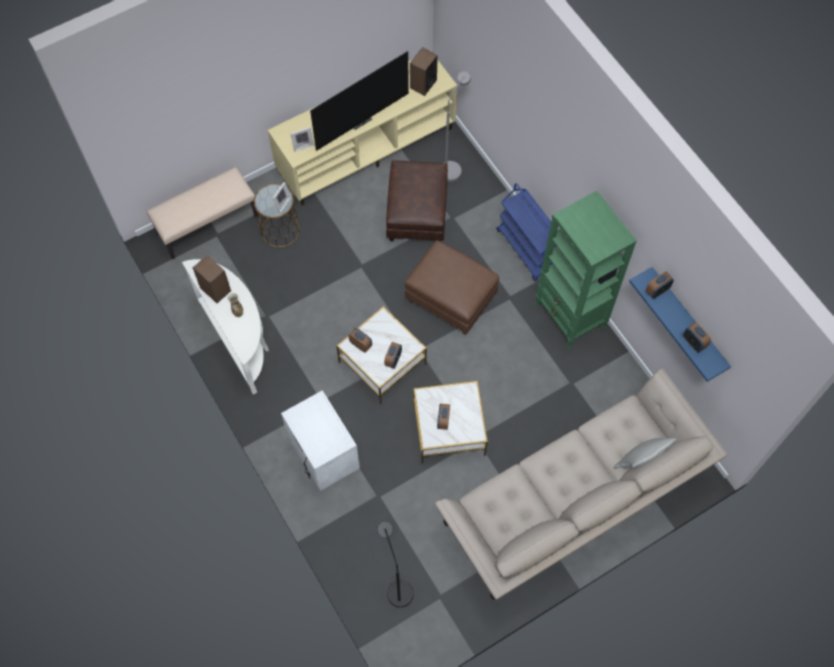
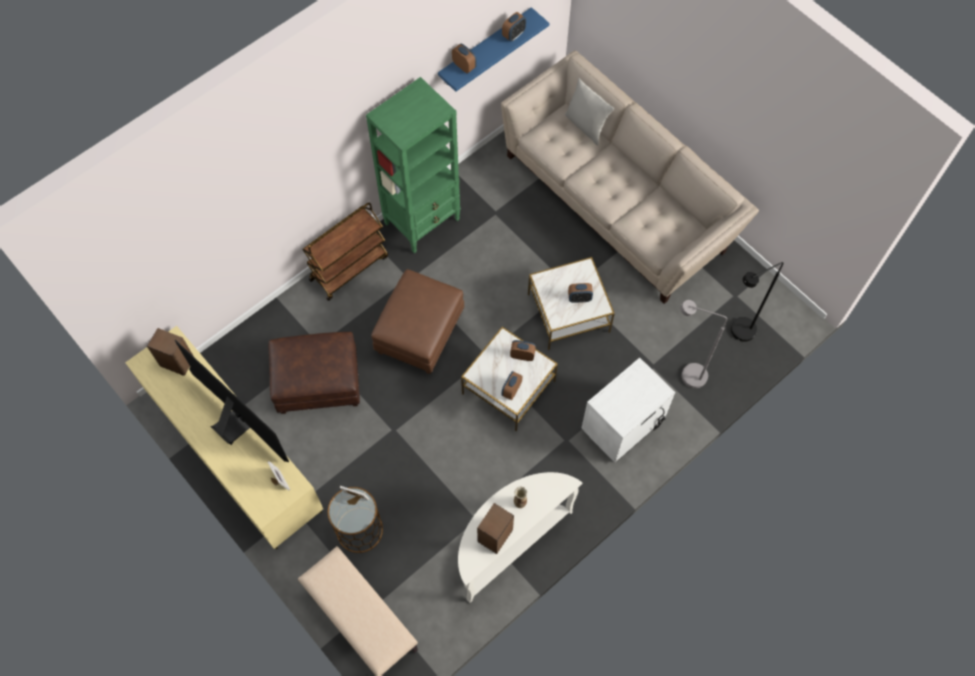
camera: 100 degrees left, 0 degrees up
(452, 167) = (251, 356): grey floor lamp -> grey floor lamp (686, 375)
(528, 249) = (349, 267): blue cart -> brown cart

